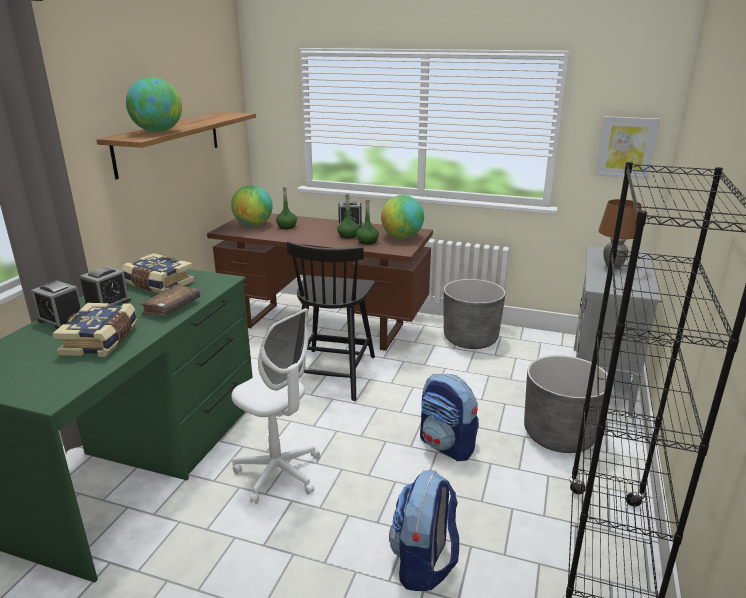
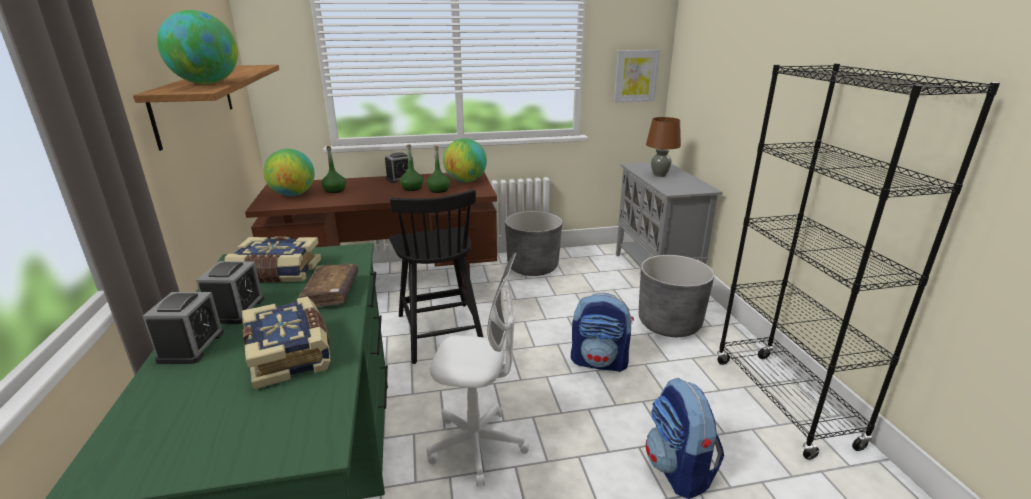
camera: 30 degrees left, 0 degrees up
(61, 320) = (191, 346): alarm clock -> alarm clock turned 90 degrees counterclockwise

